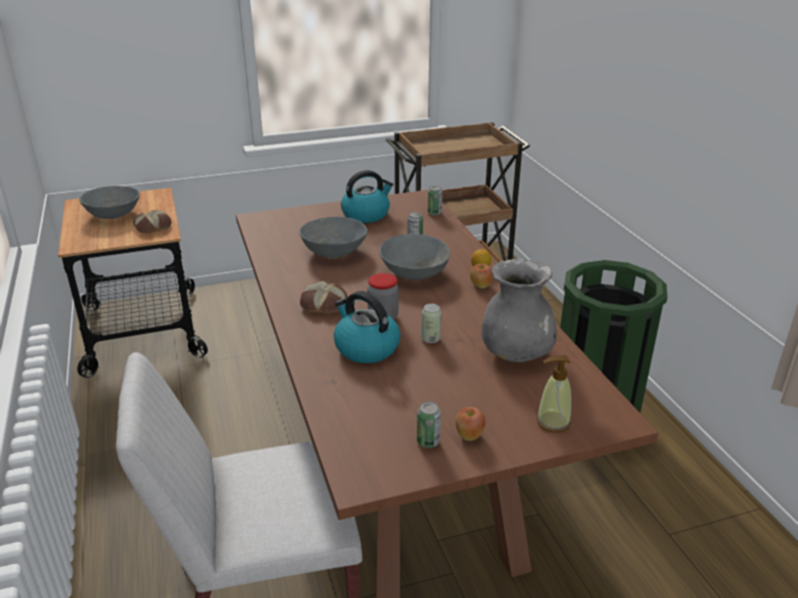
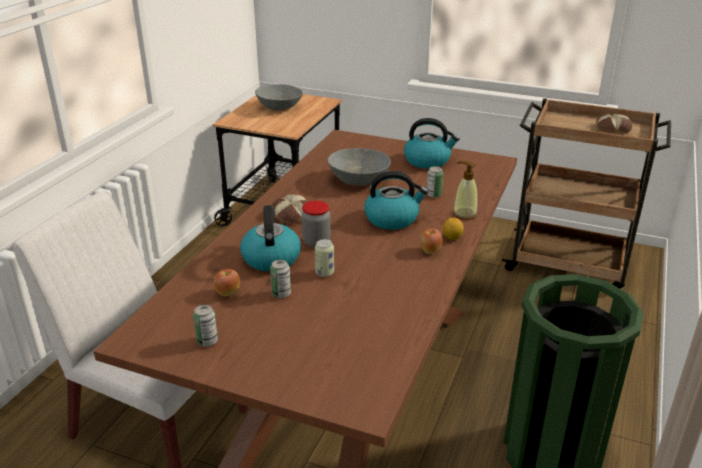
camera: 40 degrees right, 0 degrees up
(153, 226) = (291, 123): bread -> bread (613, 128)
(413, 272) = (392, 219): grey bowl -> kettle
(434, 213) = (487, 178): can -> can (281, 294)
(469, 435) = (239, 353): apple -> apple (228, 293)
(516, 353) = (371, 314): grey vase -> none
(552, 422) = (312, 379): soap dispenser -> soap dispenser (464, 214)

